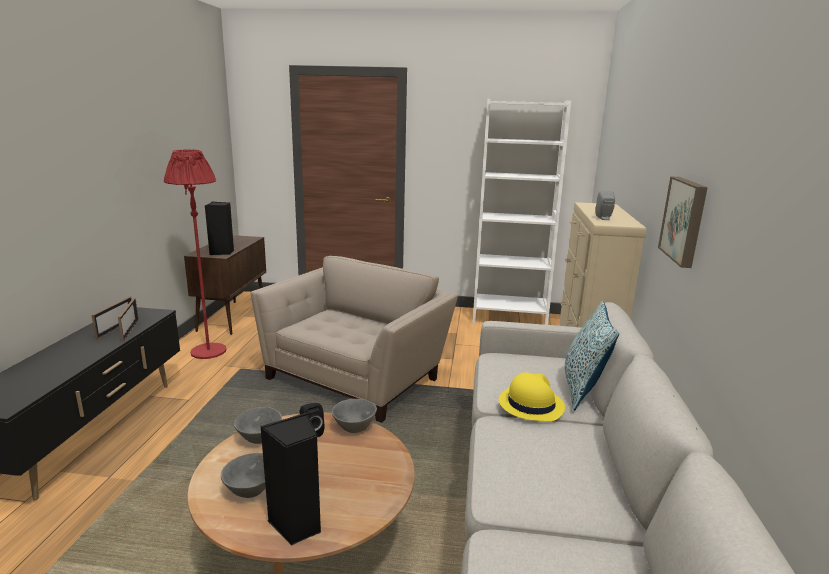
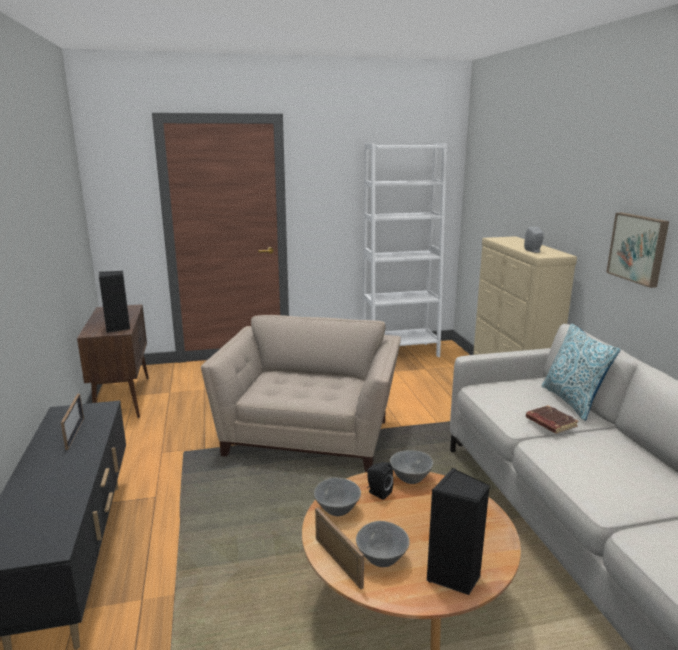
camera: 20 degrees left, 0 degrees up
(130, 330) = (95, 432): picture frame -> picture frame (338, 562)
(208, 351) = (129, 441): red floor lamp -> none
(530, 404) = (550, 423): yellow hat -> brown book

